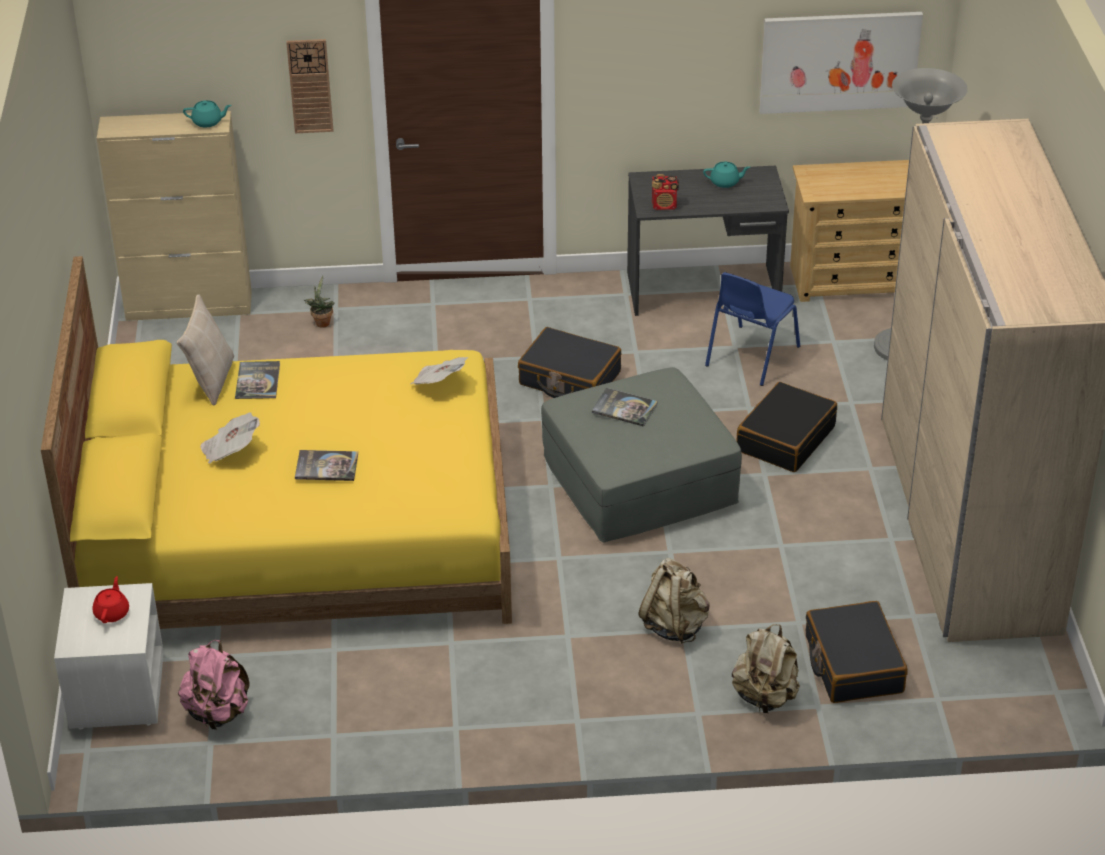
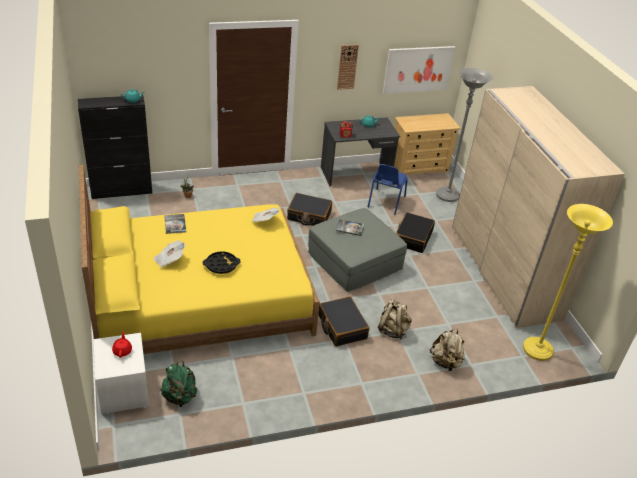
camera: 15 degrees left, 0 degrees up
(190, 306) = (122, 191): beige cabinet -> black cabinet
(211, 380) = (151, 225): beige pillow -> none
(217, 713) = (180, 397): pink backpack -> green backpack
(310, 86) = (181, 82): wall clock -> wall clock (347, 67)
(326, 466) = (221, 265): book -> black tray
(853, 664) = (479, 342): black suitcase -> black suitcase (341, 327)
(976, 690) = (537, 350): none -> yellow floor lamp

